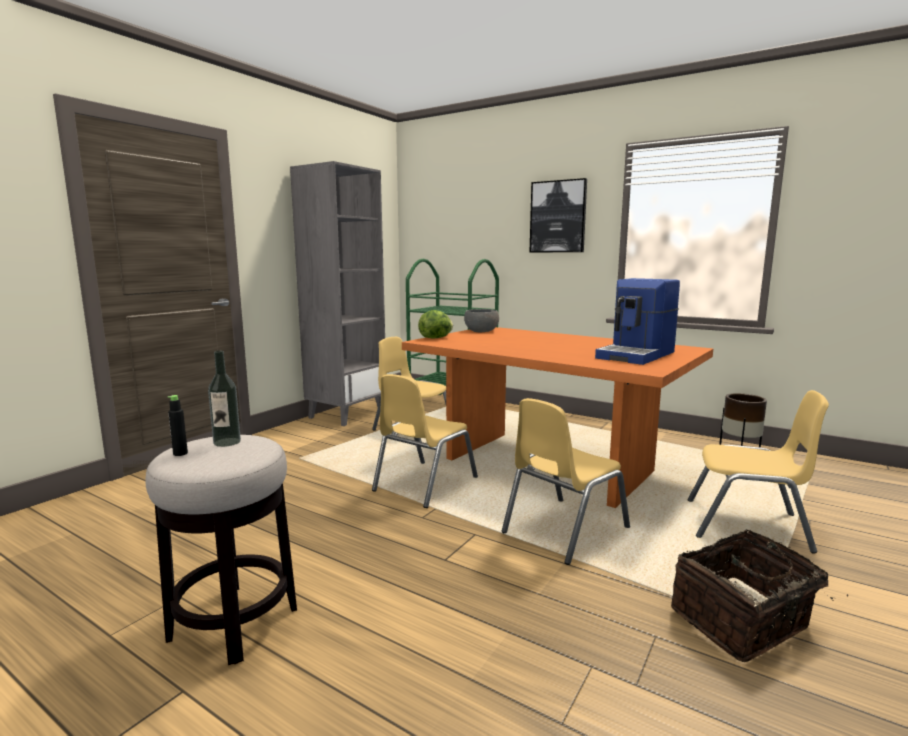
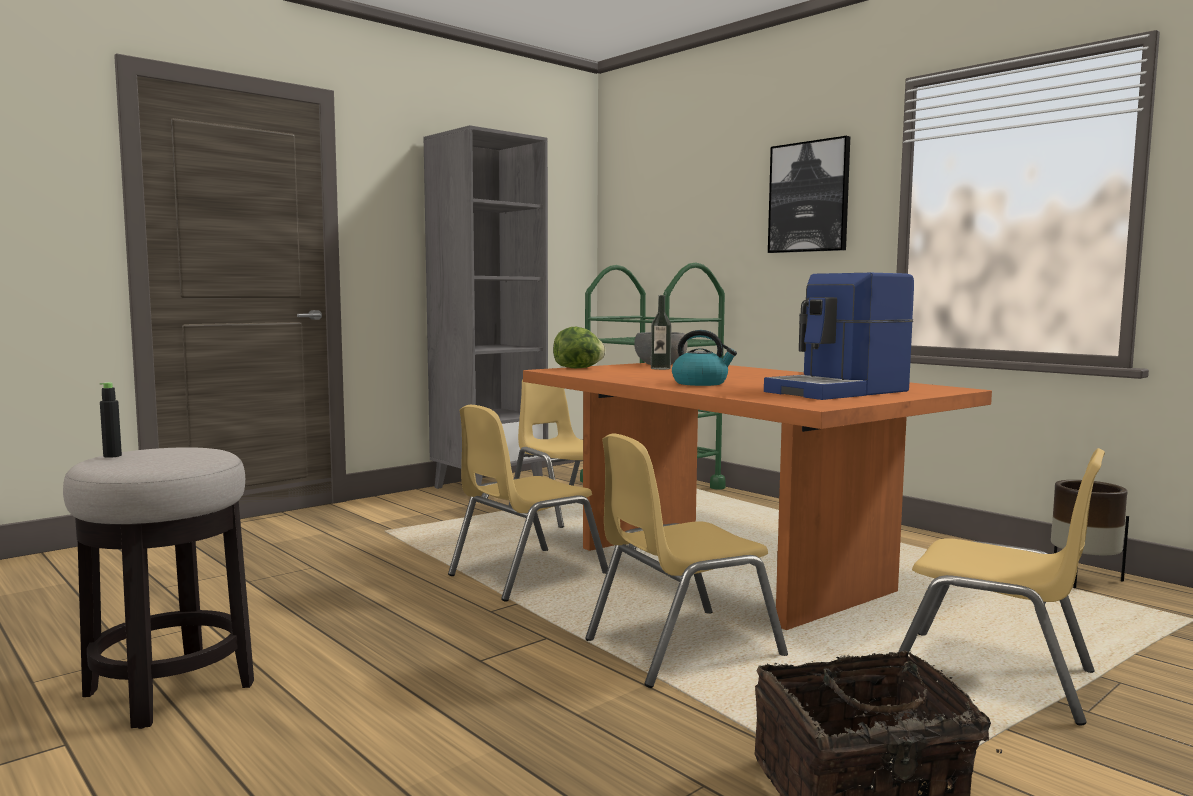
camera: 15 degrees right, 5 degrees down
(227, 442) = (175, 450): bottle -> bottle (660, 368)
(542, 351) = (701, 383): none -> kettle

